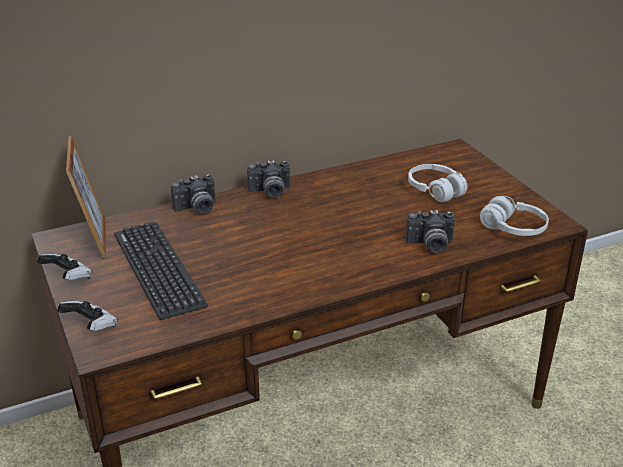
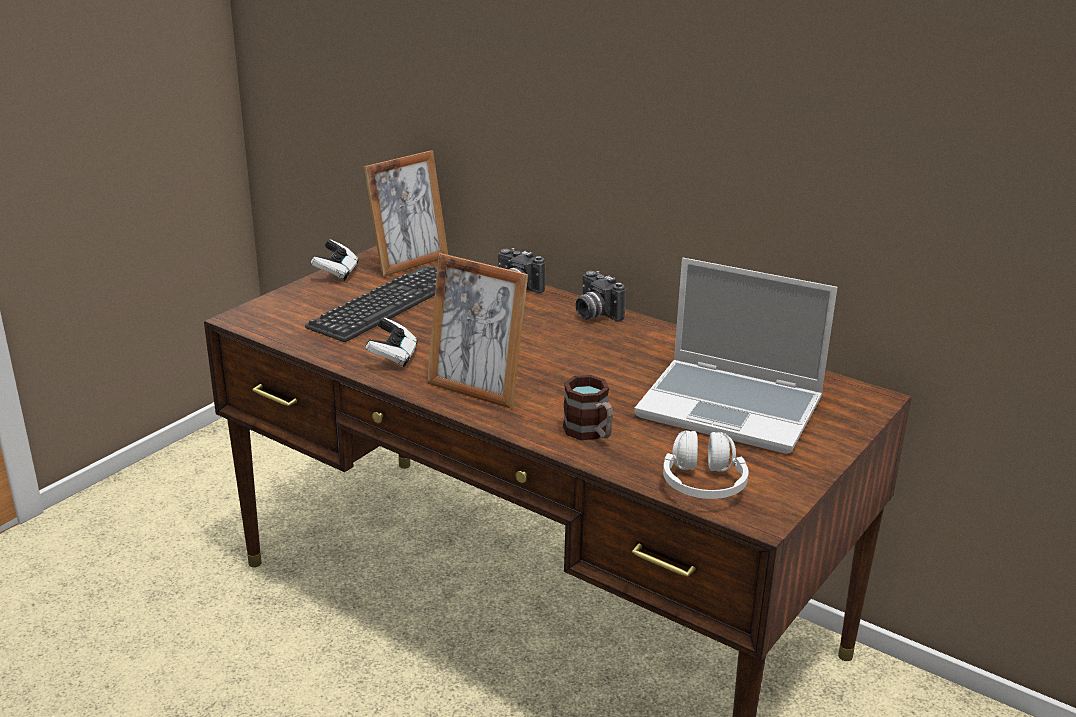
camera: 60 degrees right, 5 degrees down
(91, 327) = (272, 304): game controller -> game controller (393, 357)
(338, 270) = (476, 390): none -> picture frame
(430, 245) = (590, 433): camera -> mug
(435, 190) = (732, 408): white headphones -> laptop

